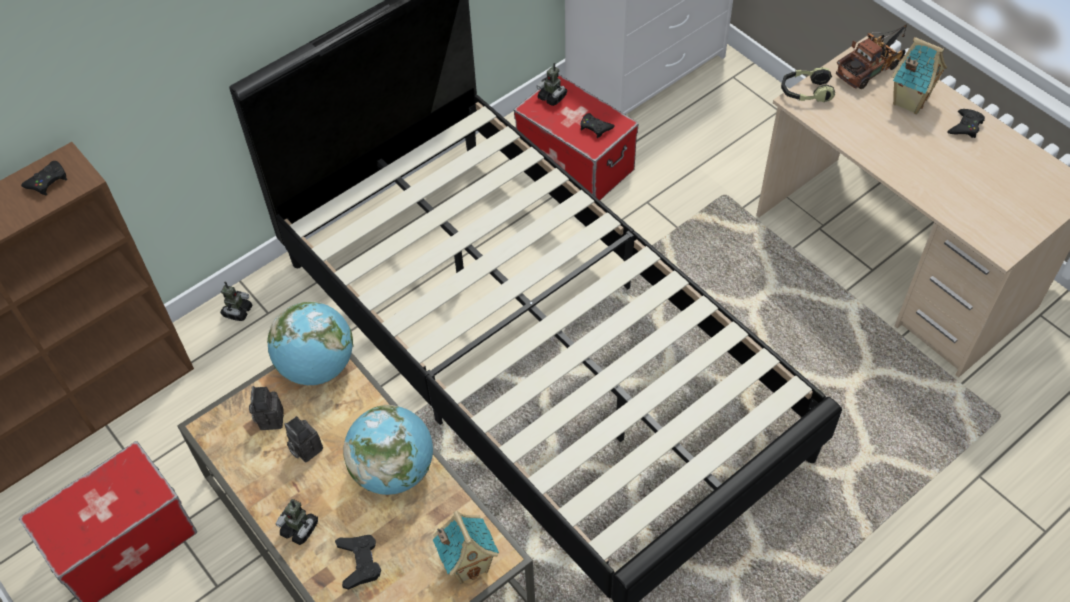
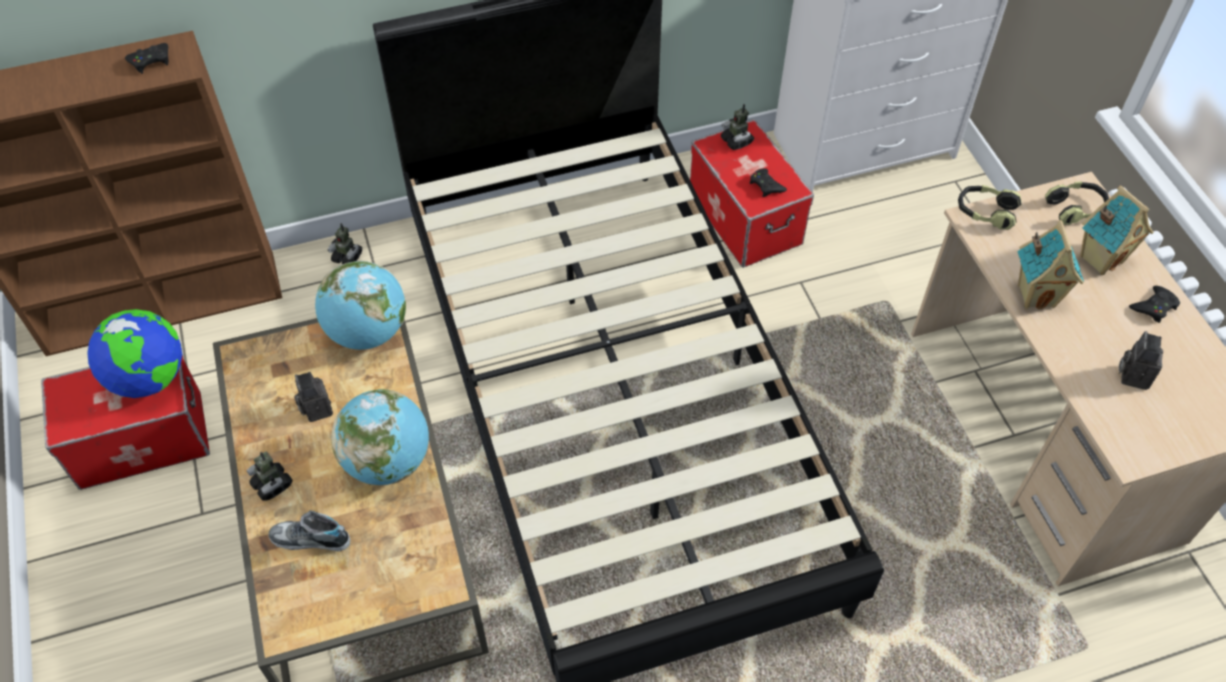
camera: 20 degrees right, 0 degrees up
(125, 479) = (149, 378): none -> globe
(237, 311) = (347, 257): toy robot -> toy robot turned 75 degrees clockwise
(269, 418) = (298, 367): camera -> camera (1132, 374)
(359, 562) = (310, 539): black game controller -> shoe
(468, 563) = (413, 582): toy house -> toy house (1036, 294)
(872, 67) = (1075, 209): toy truck -> headphones

